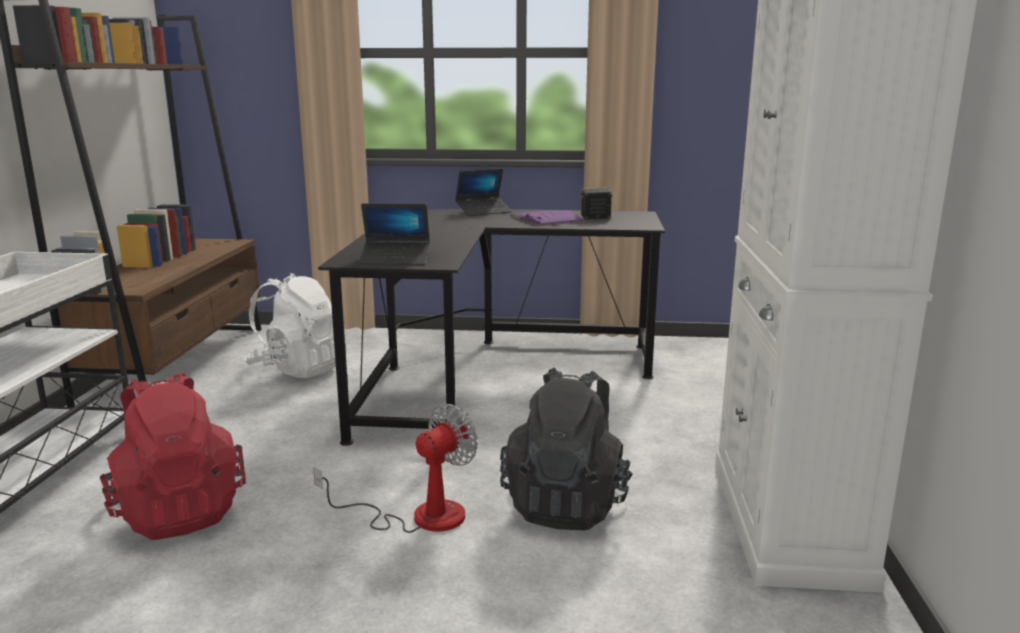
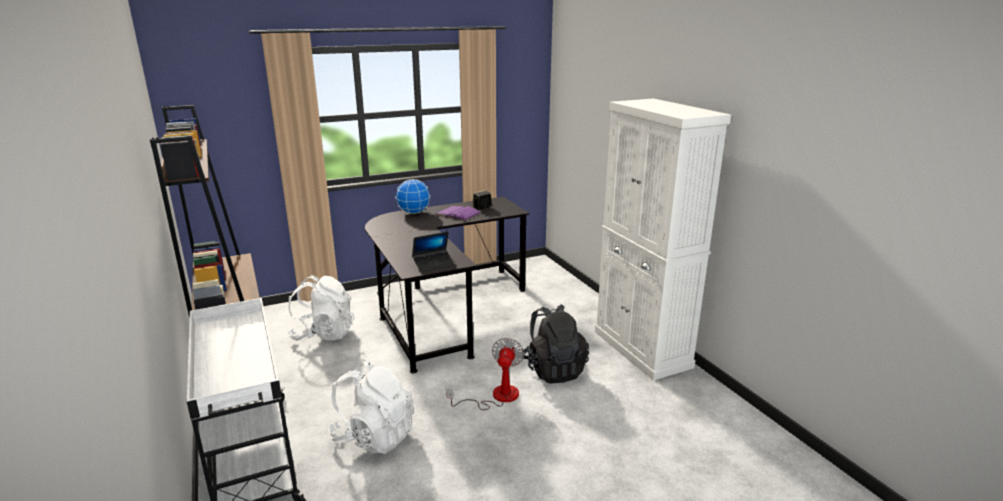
camera: 30 degrees left, 5 degrees up
(179, 512) = (374, 436): red backpack -> white backpack
(483, 212) = (413, 212): laptop -> globe

